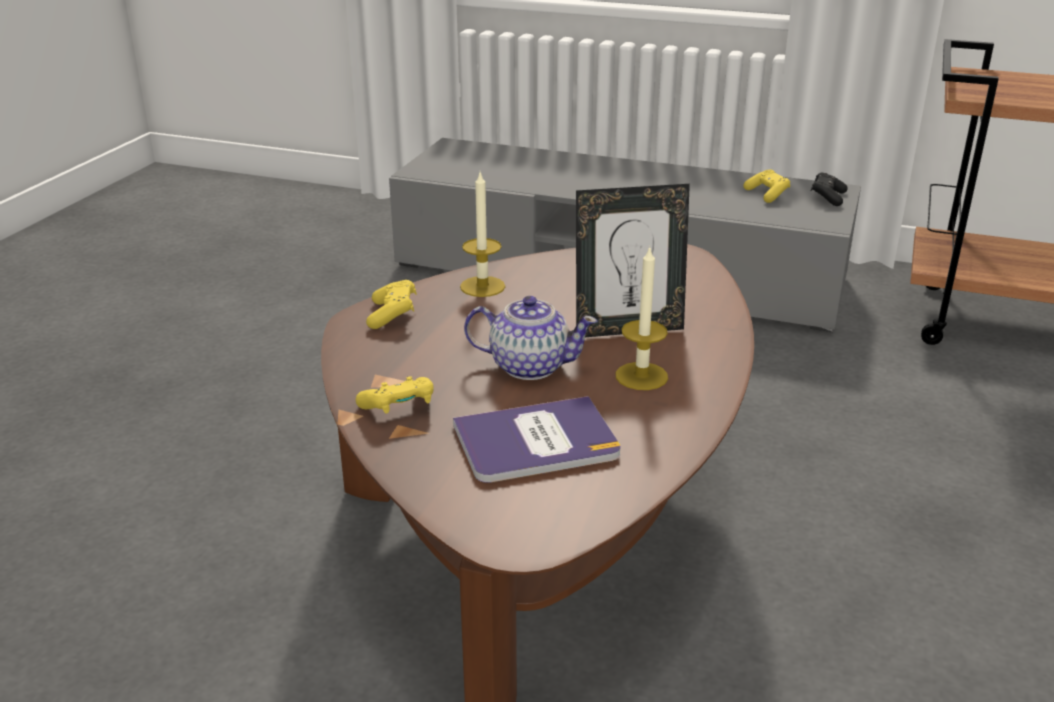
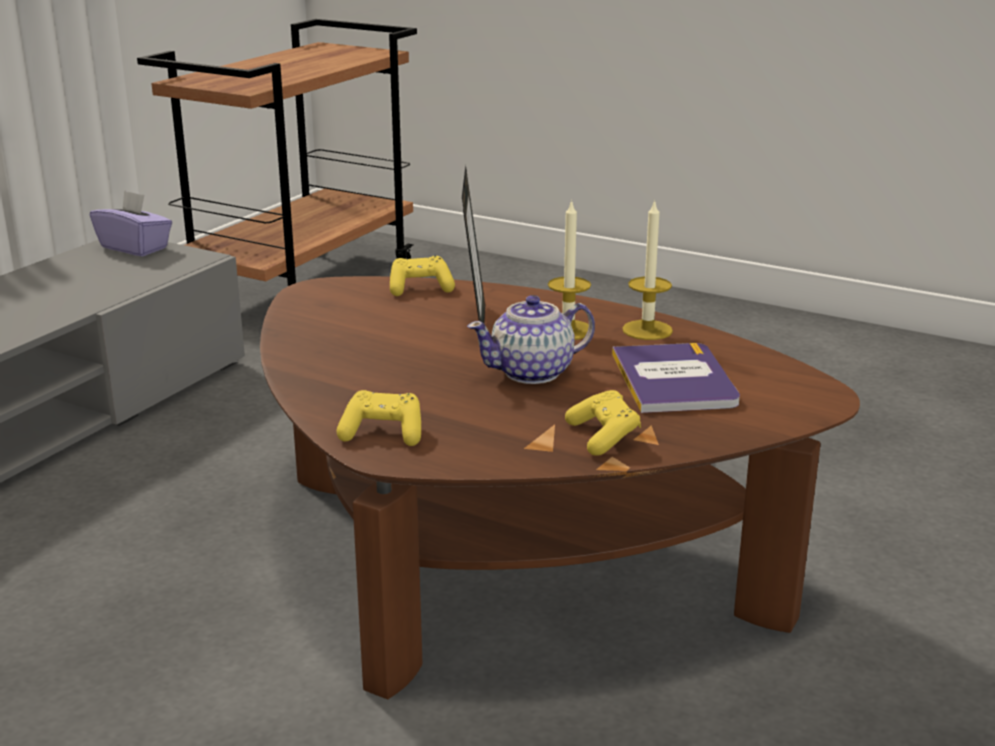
camera: 80 degrees left, 5 degrees down
(482, 286) = (335, 381): candle -> candle (647, 330)
(529, 366) = (533, 372): teapot -> teapot turned 135 degrees counterclockwise
(767, 194) = (95, 269): yellow game controller -> yellow game controller (420, 288)
(827, 198) = (135, 248): black game controller -> purple tissue box

